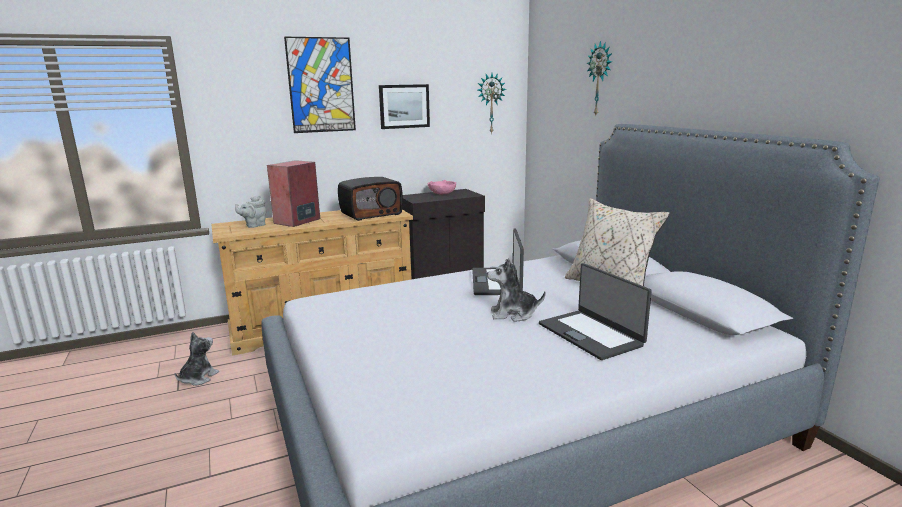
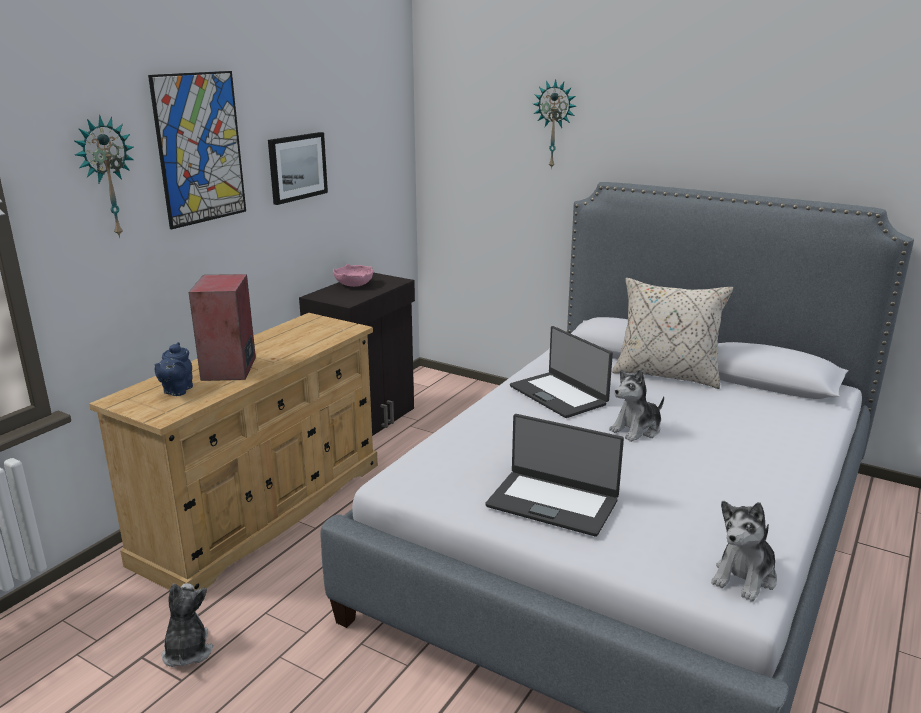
camera: 35 degrees left, 5 degrees up
(254, 225) = (176, 391): grey teapot -> blue teapot
(371, 214) = (312, 334): radio -> none
(408, 424) = (745, 577): none -> plush toy
(490, 103) = (383, 150): wall clock -> wall clock (106, 177)
(591, 334) = (729, 431): laptop -> laptop (553, 502)

